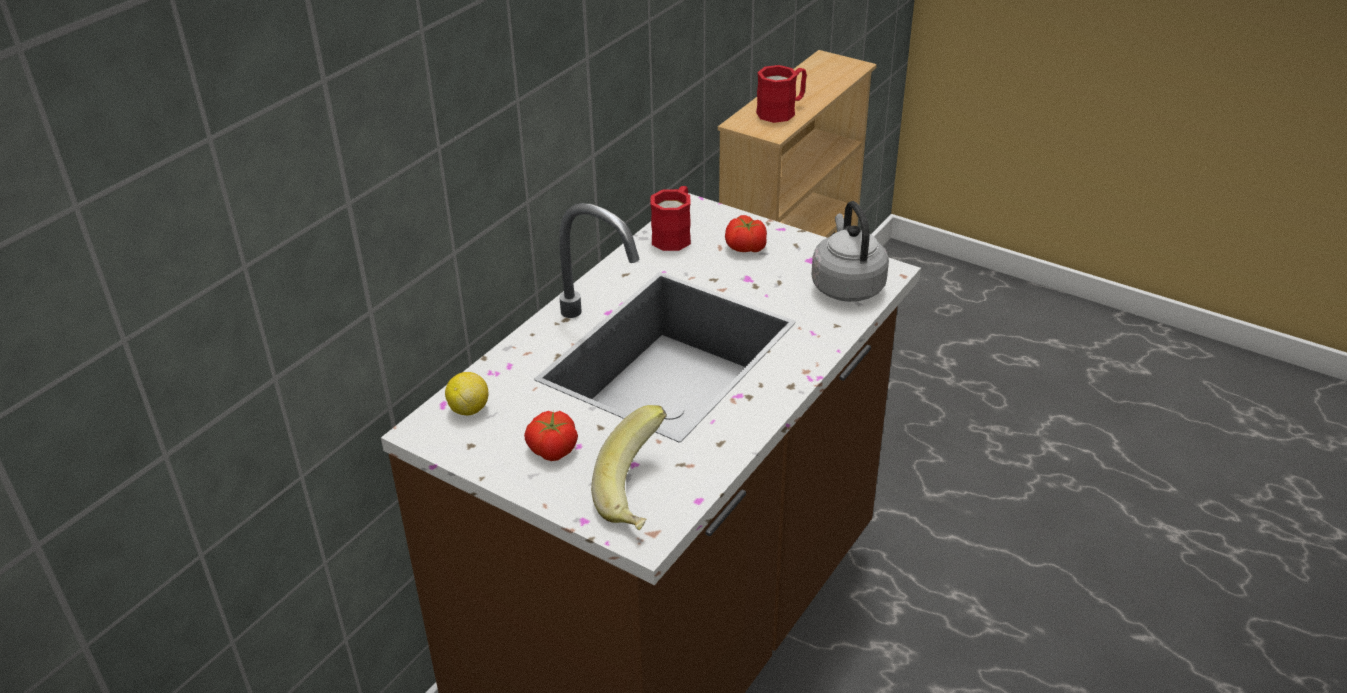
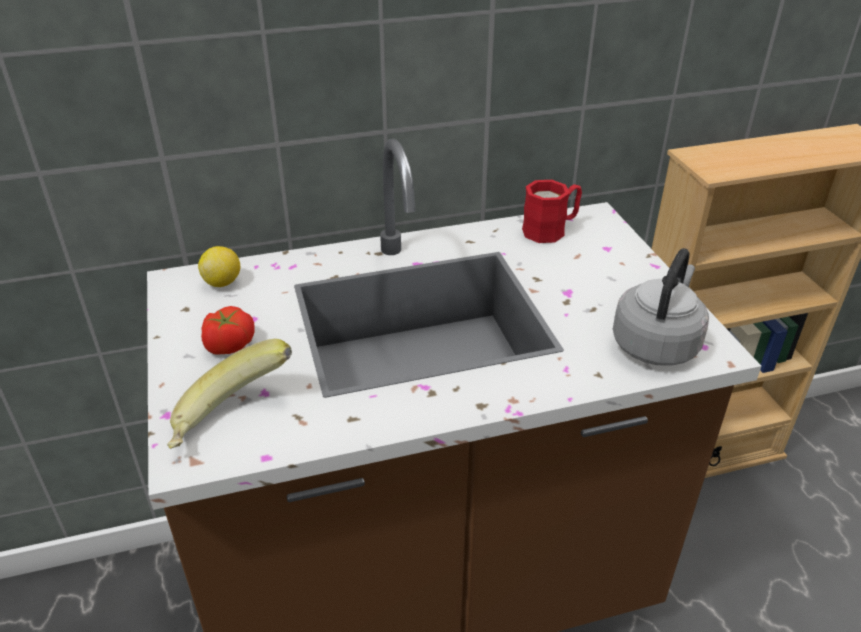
camera: 40 degrees right, 0 degrees up
(745, 247) = (600, 266): tomato -> none
(782, 111) = (747, 158): red mug -> none

